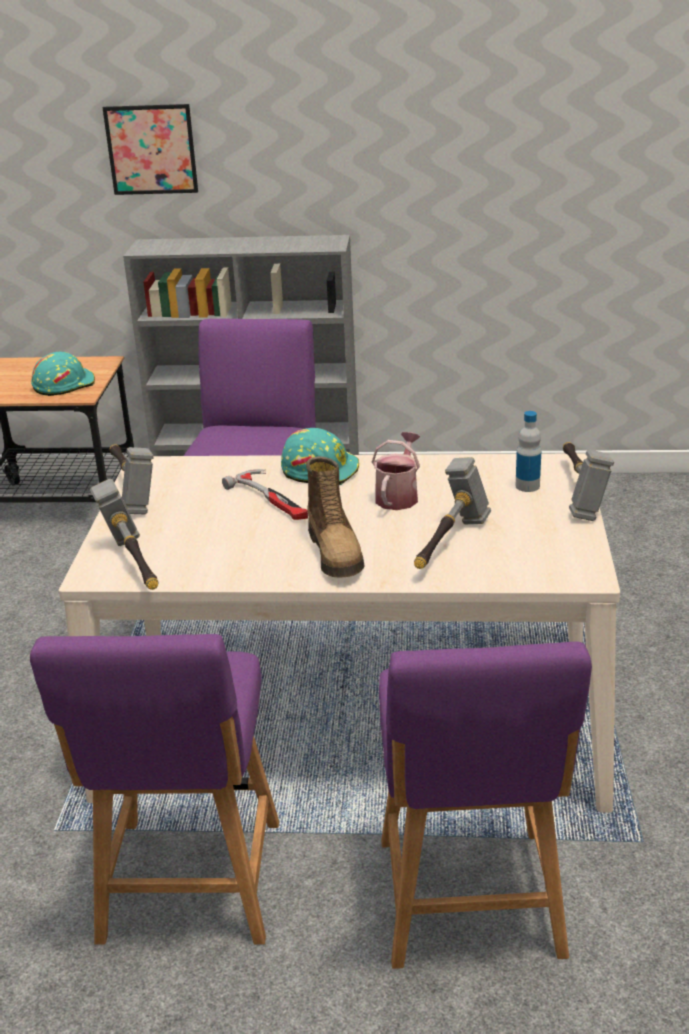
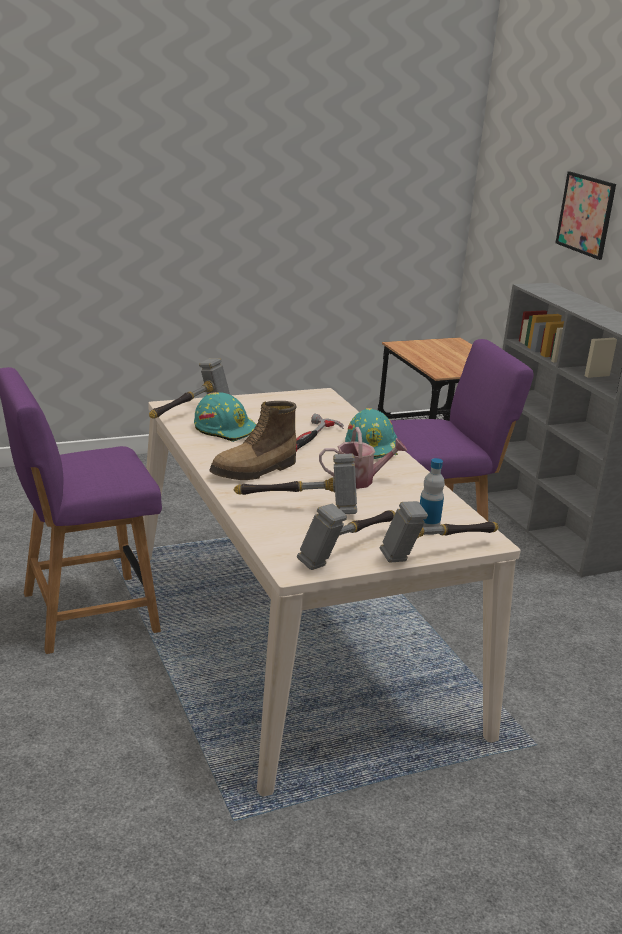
camera: 60 degrees right, 5 degrees down
(63, 385) = (449, 365): turquoise hard hat -> turquoise hard hat (225, 429)
(130, 491) = (283, 396): hammer -> hammer (348, 551)
(470, 905) = (117, 736): purple chair -> none

